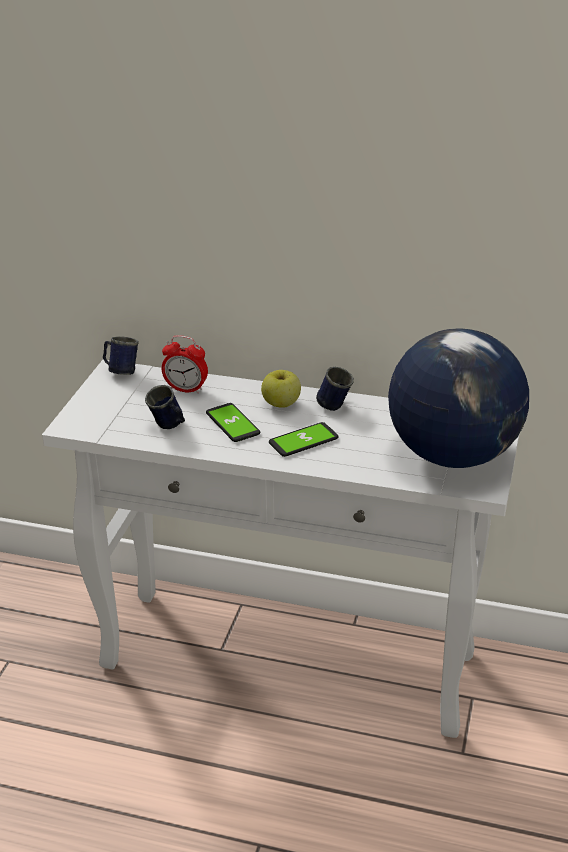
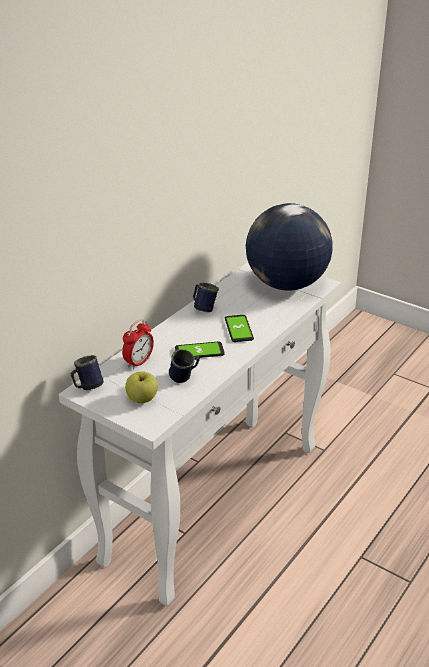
camera: 70 degrees left, 0 degrees up
(281, 404) = (188, 328): apple -> apple (142, 399)

